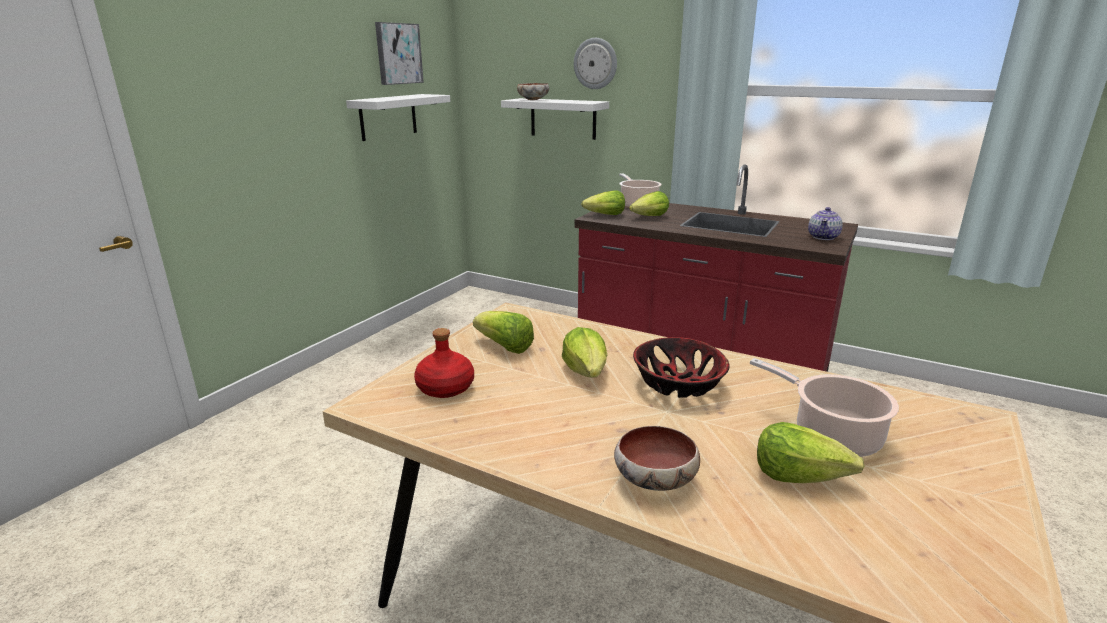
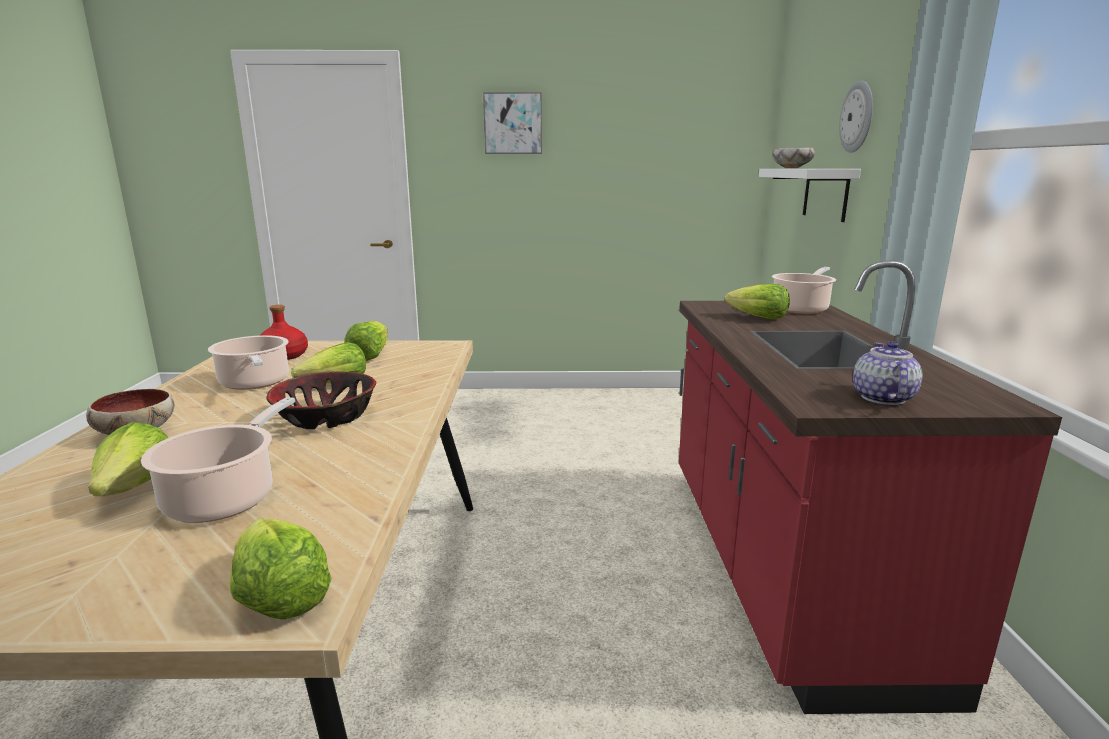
camera: 60 degrees right, 5 degrees down
(388, 117) = (654, 182): white shelf -> none
(398, 53) = (681, 120): picture -> picture (513, 123)
(539, 409) = (255, 383): none -> cooking pot
(605, 215) = (721, 305): lettuce -> lettuce (279, 595)
(823, 237) = (882, 398): teapot -> teapot turned 105 degrees clockwise

